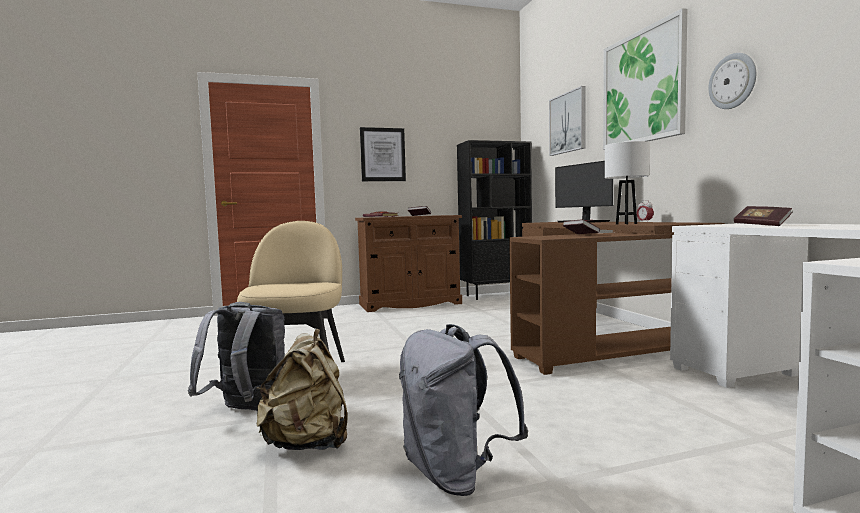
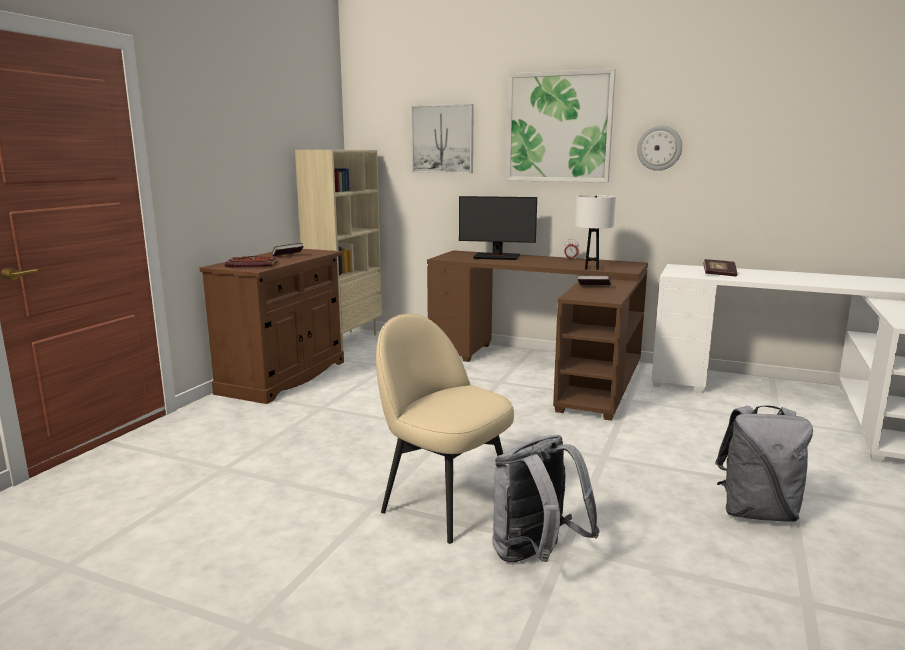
camera: 50 degrees left, 10 degrees up
(308, 444) = (651, 547): beige backpack -> none
(382, 154) = (221, 166): picture -> none
(496, 295) = (346, 341): black bookcase -> beige bookcase

